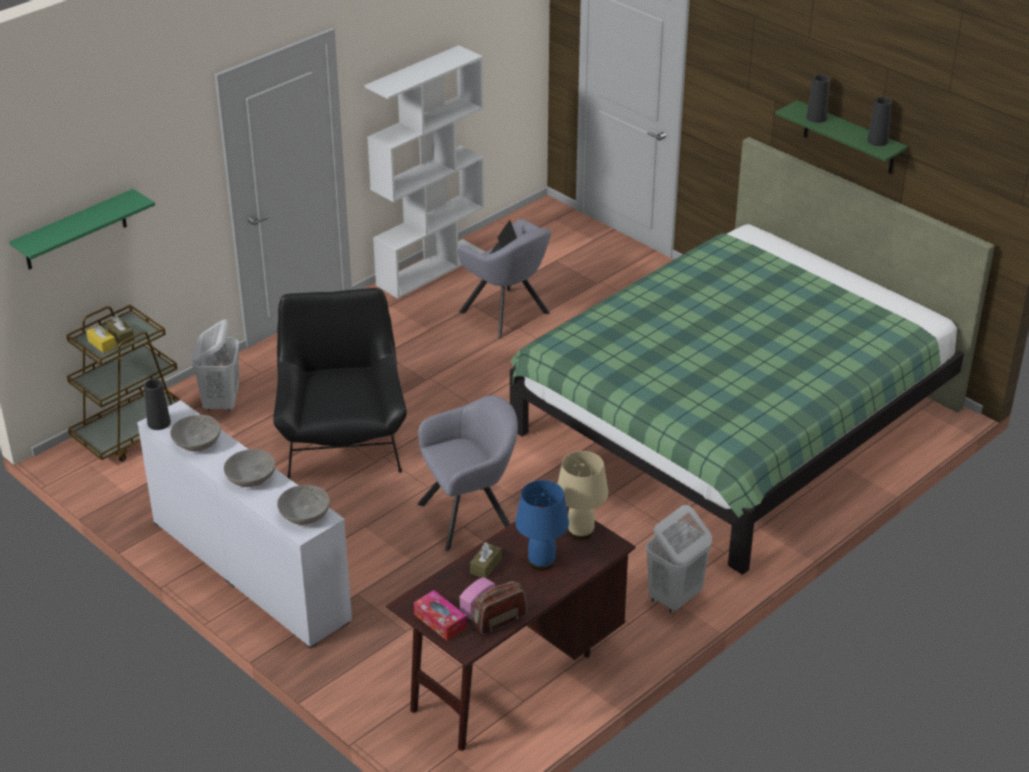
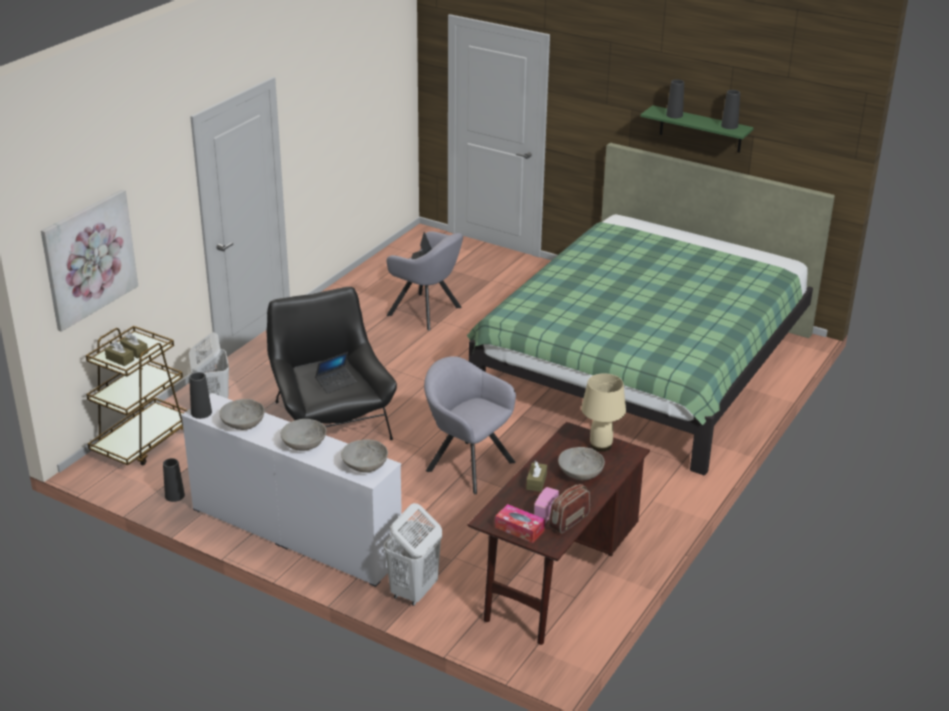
camera: 15 degrees left, 5 degrees down
(75, 230) = (89, 259): green shelf -> picture
(102, 344) = (120, 359): yellow tissue box -> brown tissue box
(141, 503) = (174, 495): none -> black vase
(343, 399) = (336, 383): none -> laptop
(431, 268) = (348, 286): white bookcase -> none
(471, 515) = (466, 464): grey armchair -> grey armchair turned 105 degrees counterclockwise
(541, 562) = (580, 472): blue table lamp -> grey bowl
(674, 598) = (659, 500): white laundry basket -> white laundry basket (413, 591)

